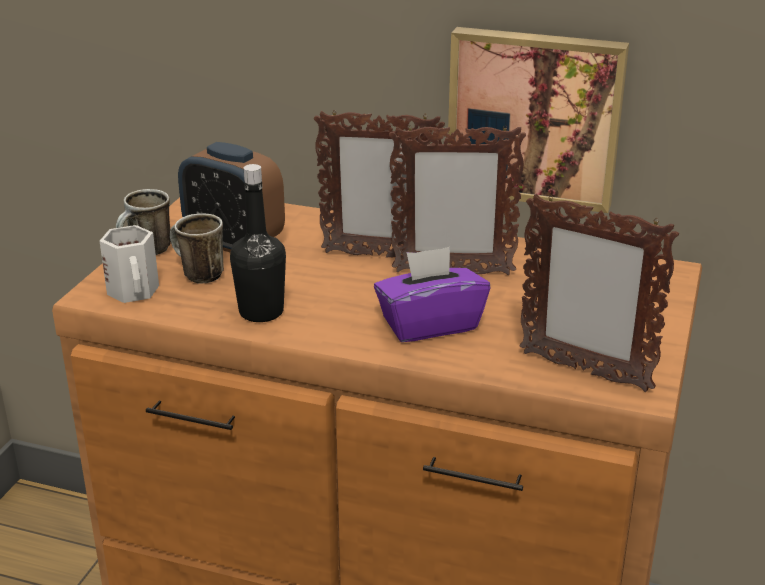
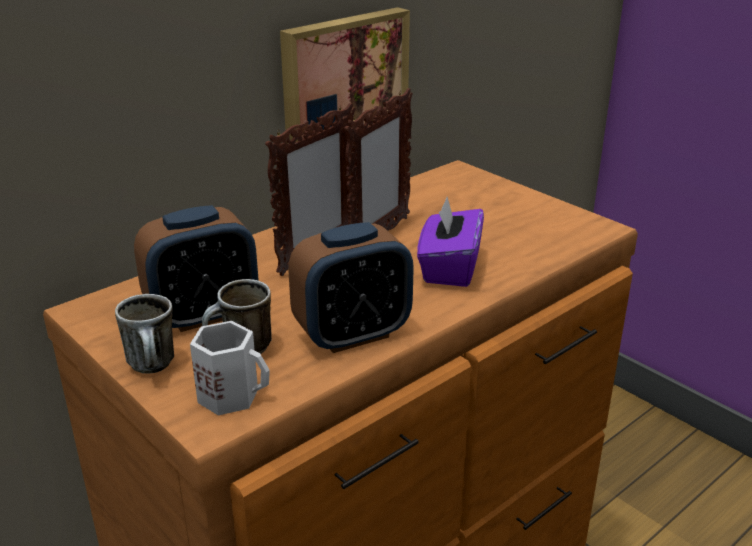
camera: 60 degrees left, 0 degrees up
(261, 312) = (352, 335): black bottle -> alarm clock
(583, 371) = (561, 236): picture frame -> none

